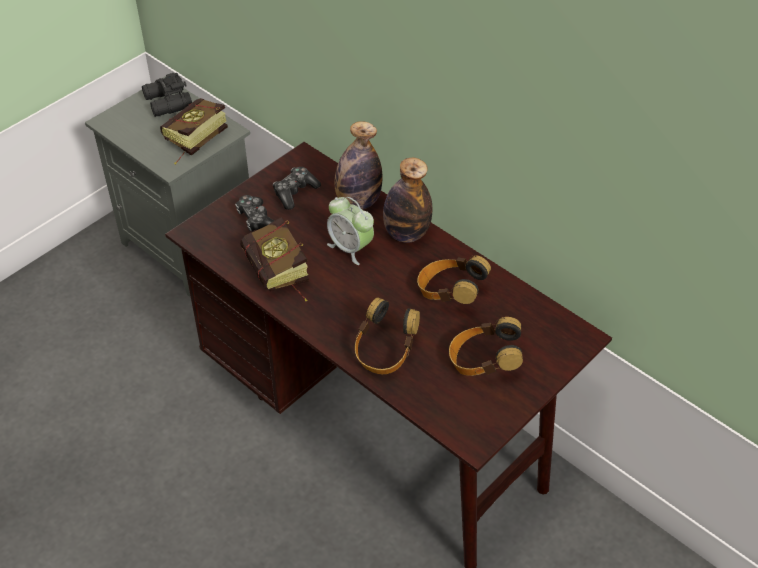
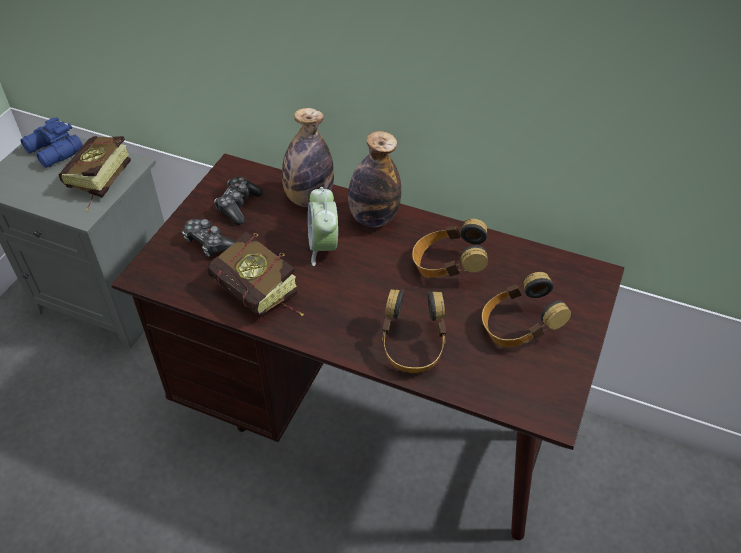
camera: 20 degrees left, 0 degrees up
(167, 103) = (54, 152): black binoculars -> blue binoculars
(350, 248) = (323, 247): alarm clock -> alarm clock turned 60 degrees clockwise

